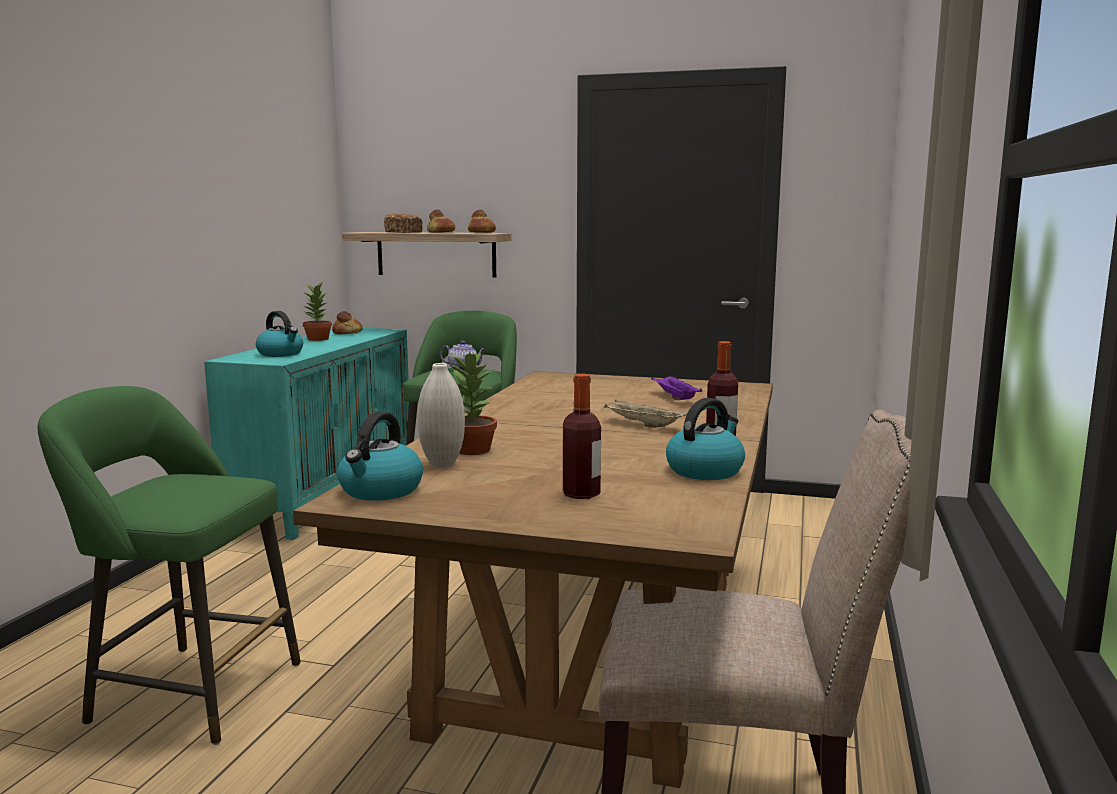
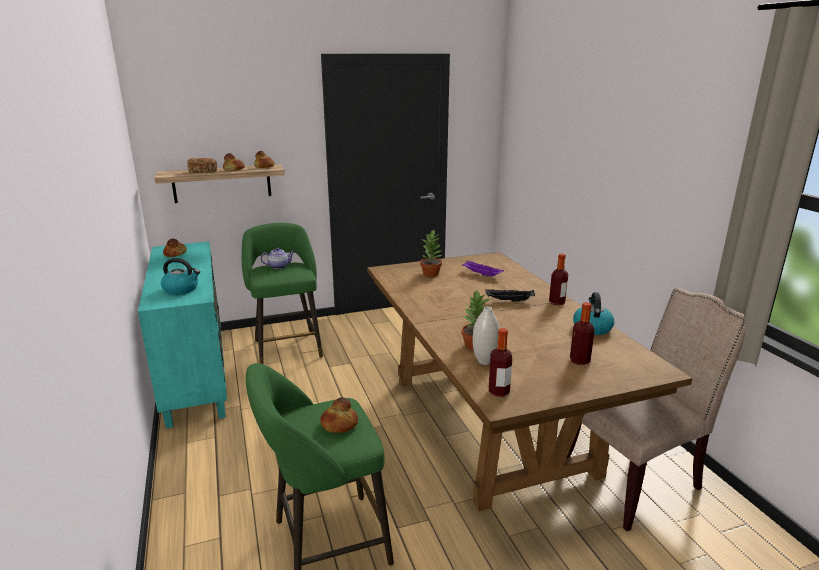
camera: 35 degrees left, 10 degrees up
(192, 492) = (339, 424): none -> bread
(318, 339) = (169, 266): potted plant -> potted plant (431, 273)
(380, 491) = (498, 391): kettle -> bottle
(643, 425) = (508, 301): beige tray -> black tray

